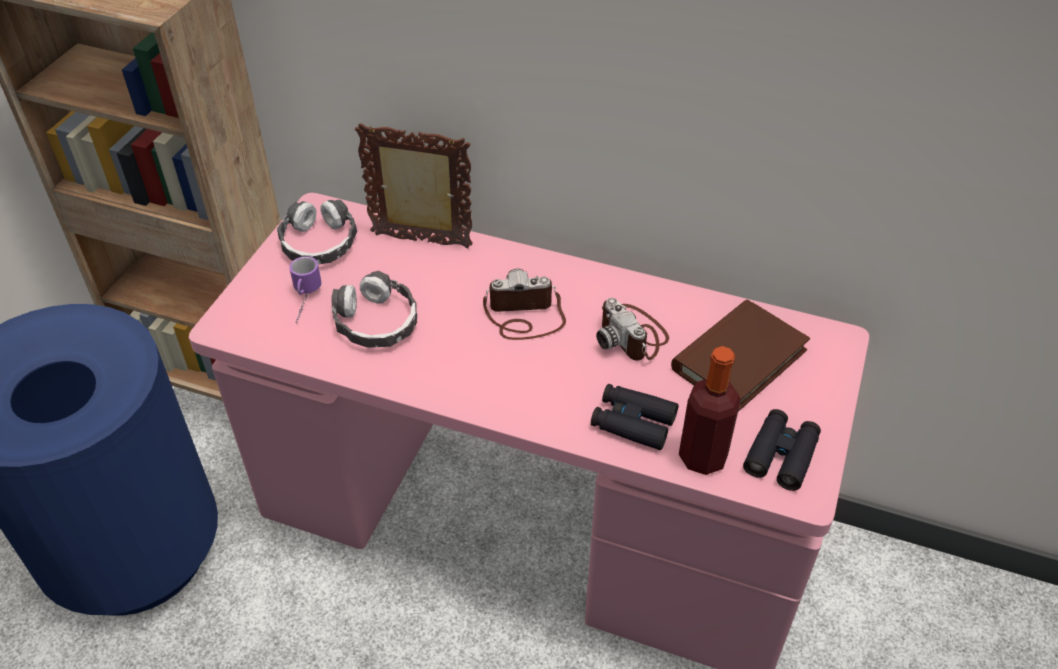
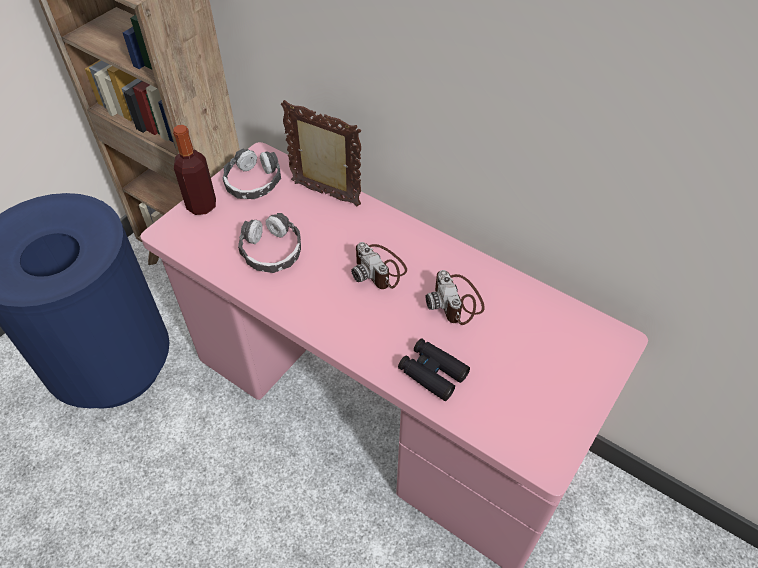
camera: 15 degrees right, 5 degrees up
(304, 302) = (227, 225): mug -> none
(524, 316) = (380, 269): camera -> camera turned 135 degrees counterclockwise
(702, 457) = (477, 414): bottle -> bottle (201, 205)
(739, 359) = (533, 339): brown book -> none
(781, 455) = (540, 427): black binoculars -> none

